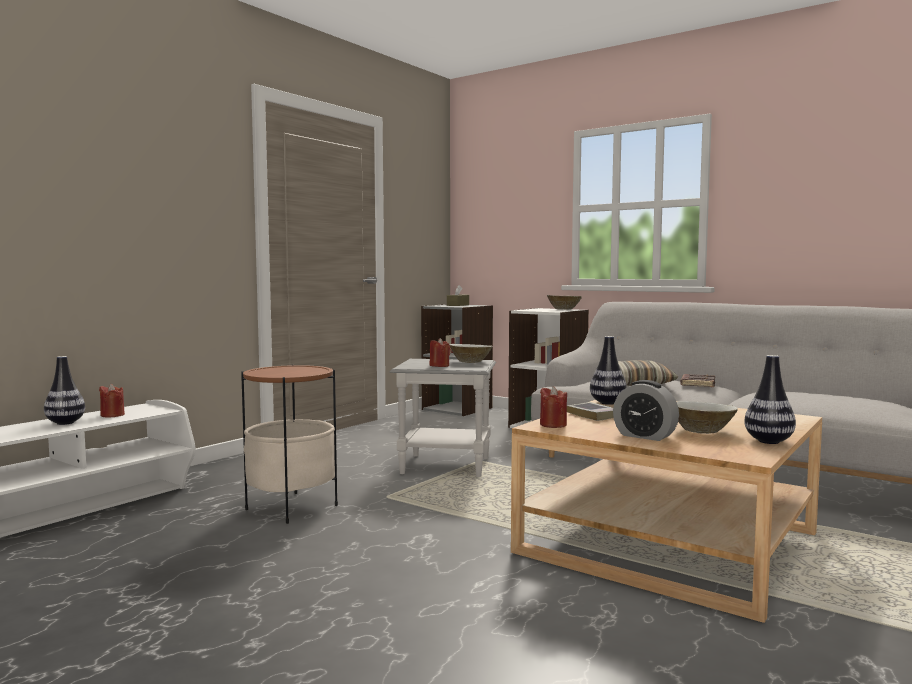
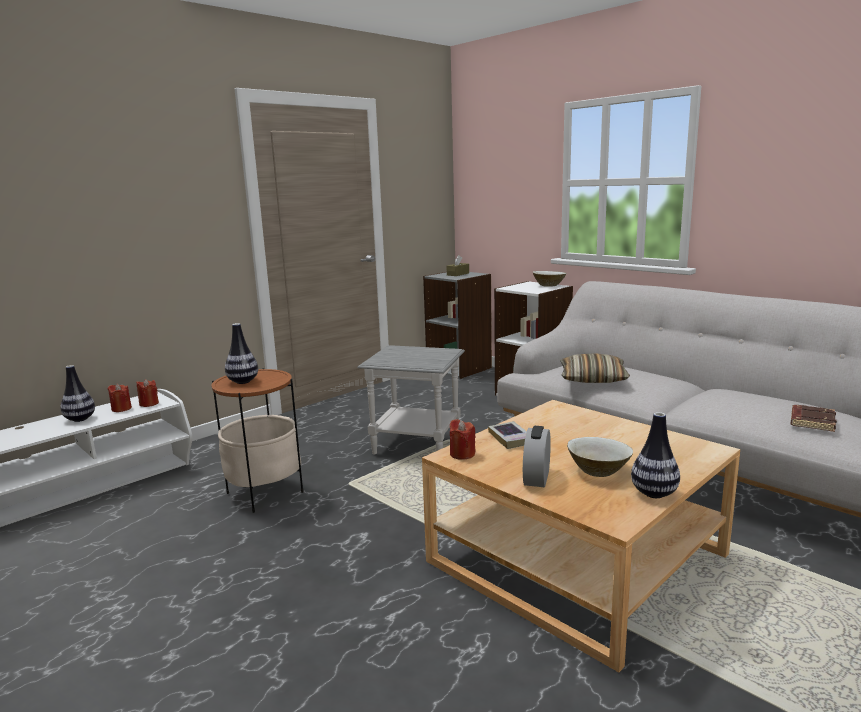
camera: 10 degrees right, 10 degrees up
(439, 366) = (405, 360): red candle -> red candle (149, 404)
(470, 362) = (438, 353): beige bowl -> none
(607, 403) = (538, 416): vase -> vase (243, 382)
(644, 436) = (536, 478): alarm clock -> alarm clock turned 60 degrees clockwise
(697, 384) = (653, 379): brown book -> brown book (811, 421)

